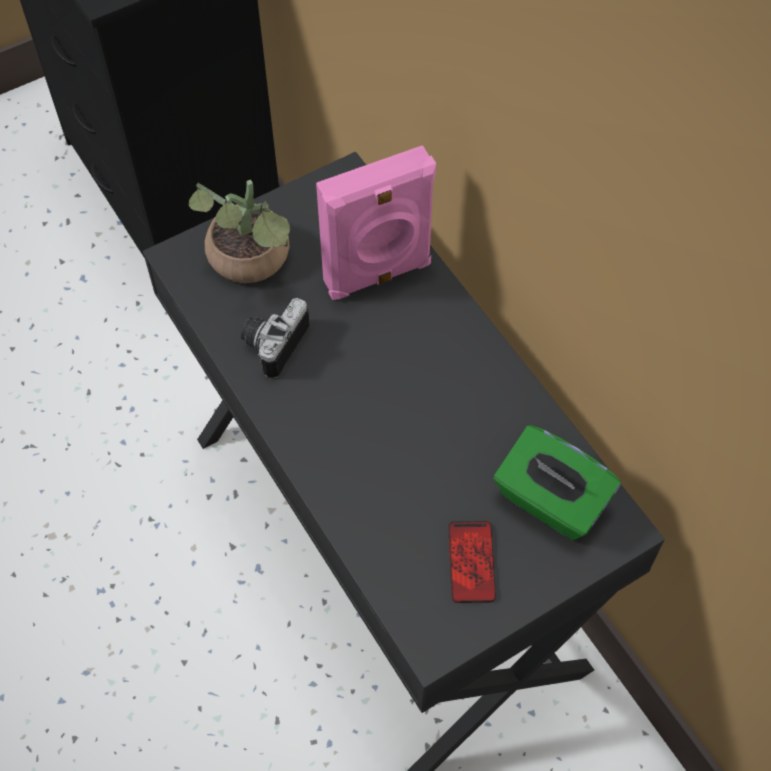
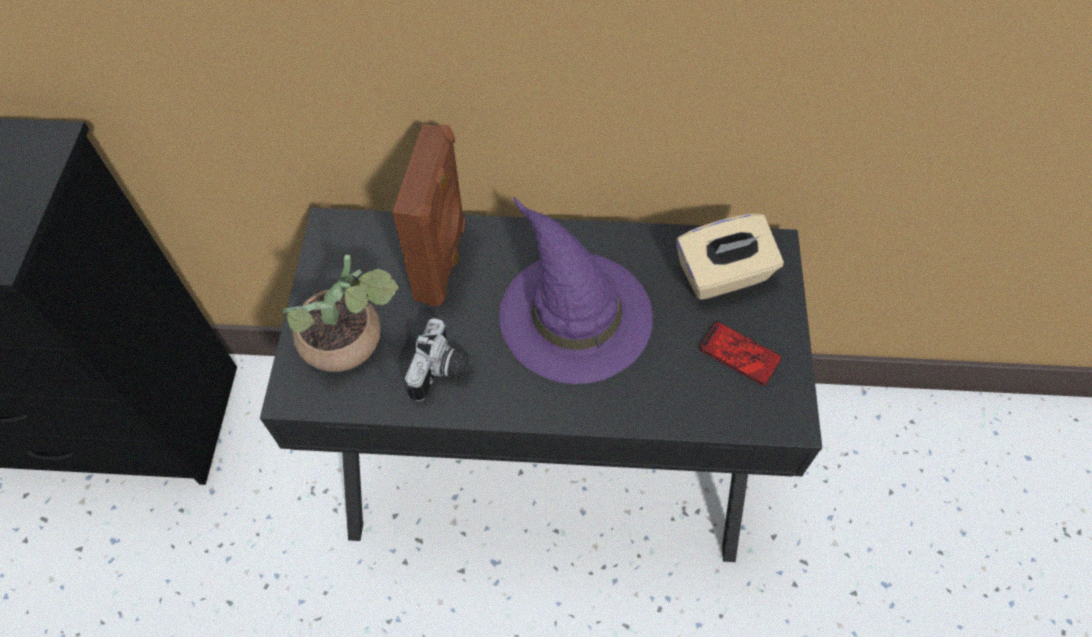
camera: 55 degrees left, 0 degrees up
(272, 343) = (443, 372): camera -> camera turned 135 degrees counterclockwise
(378, 275) = (443, 262): pink speaker -> brown speaker
(406, 403) = (573, 314): none -> purple hat
(550, 501) = (723, 275): green tissue box -> beige tissue box

